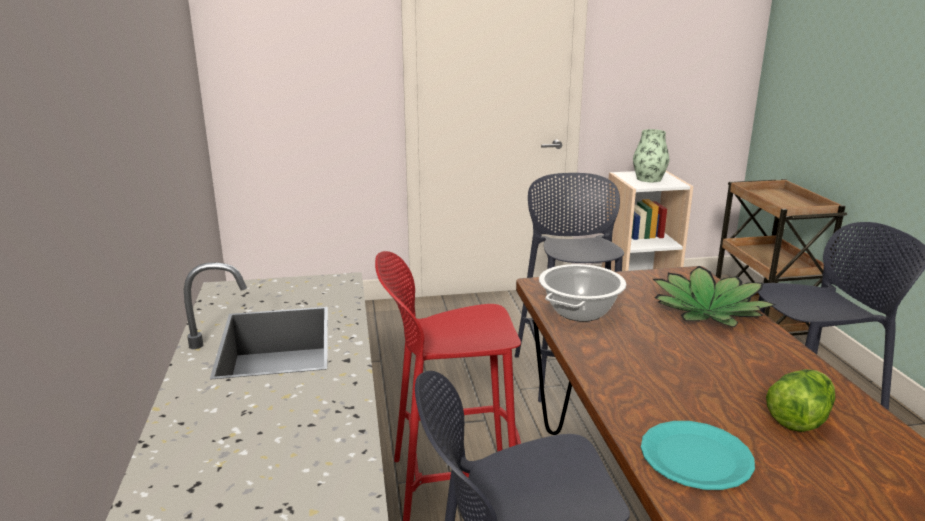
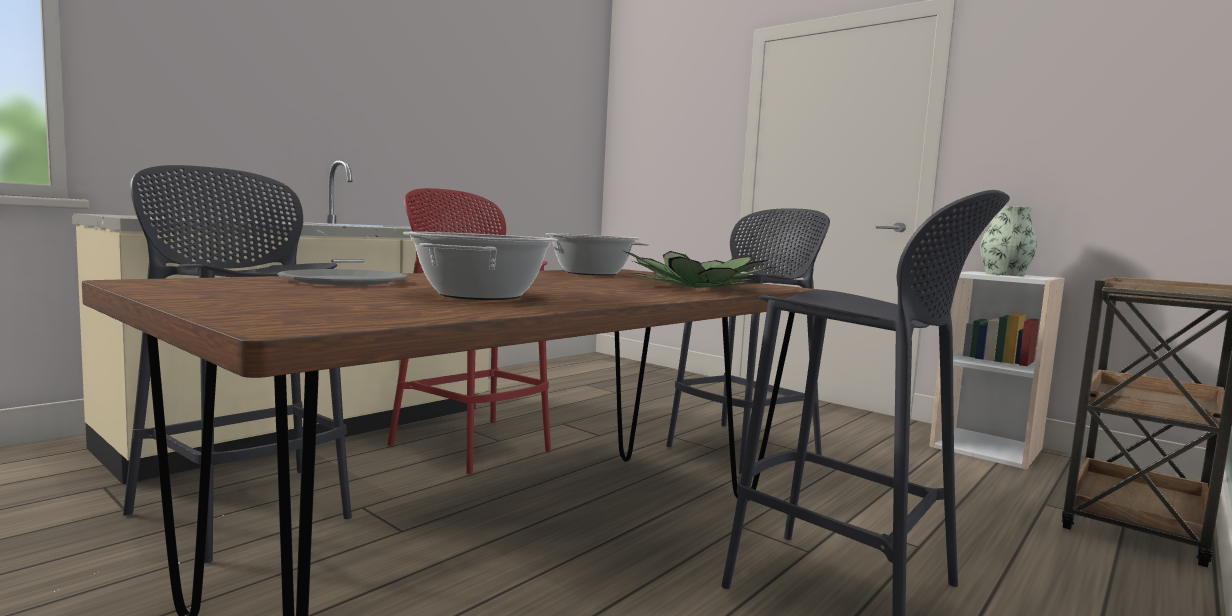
camera: 50 degrees right, 15 degrees down
(696, 457) = (344, 281): turquoise plate -> grey plate
(799, 419) = (480, 295): lettuce -> cooking pot

